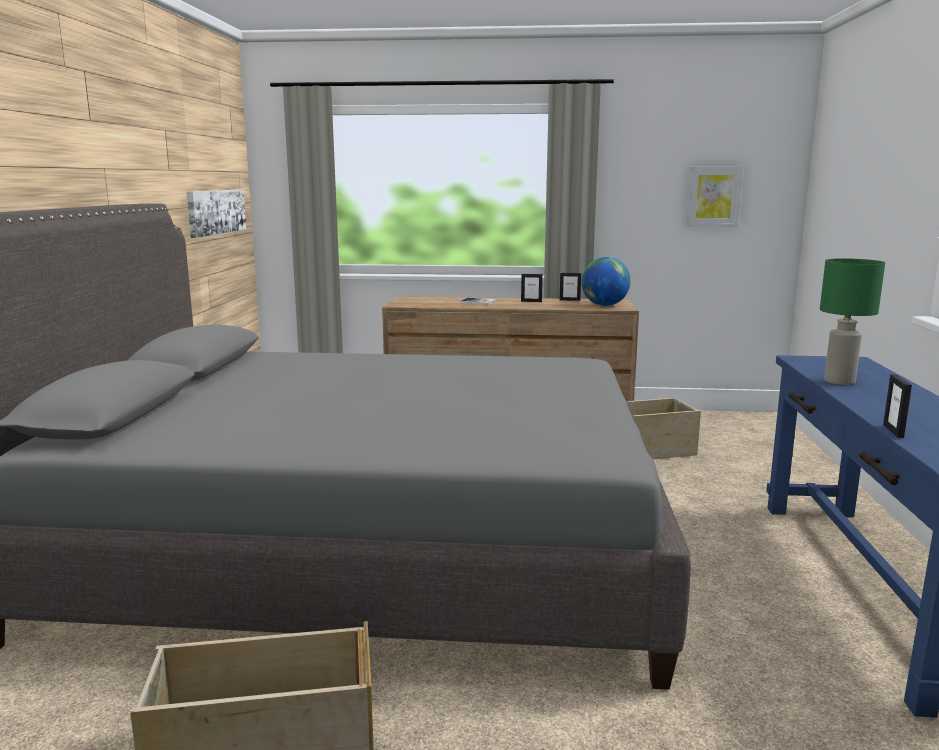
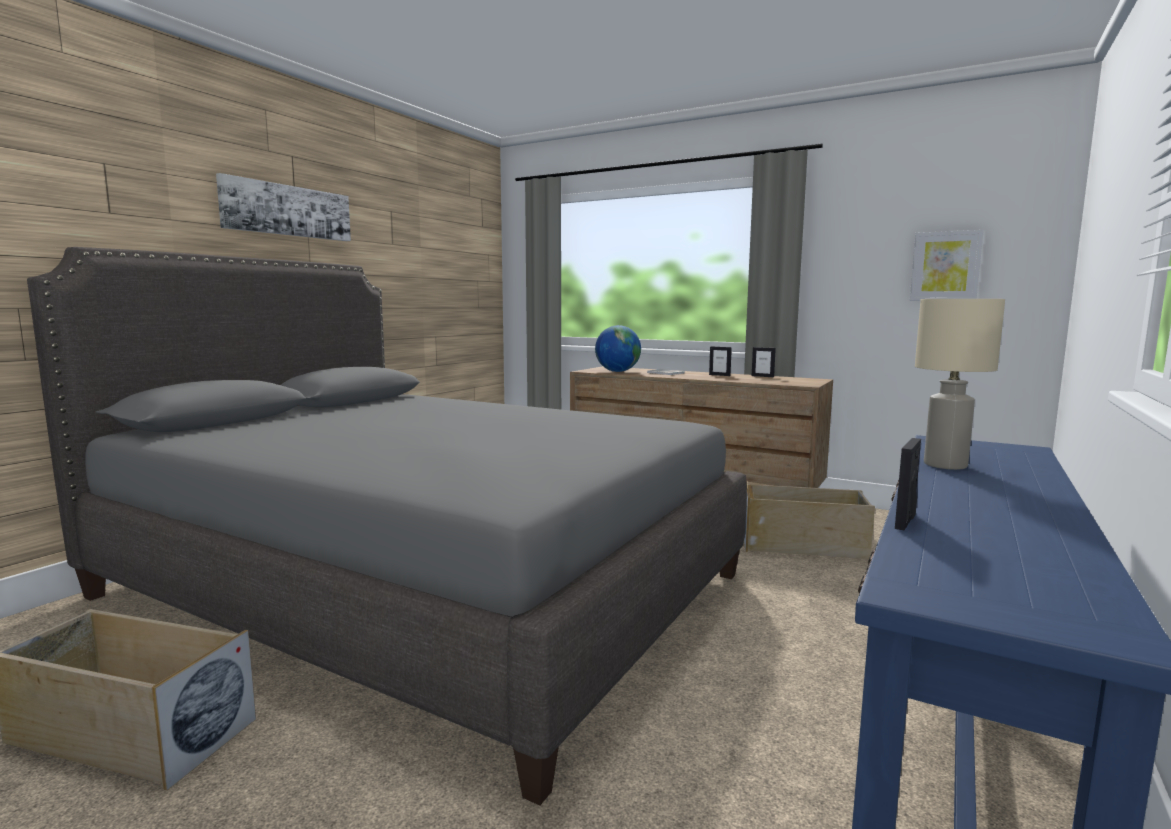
camera: 25 degrees right, 5 degrees down
(216, 211) = (450, 284): picture -> picture (287, 210)
(604, 305) = (789, 381): globe -> globe (617, 371)
(840, 382) = (946, 465): green table lamp -> beige table lamp

